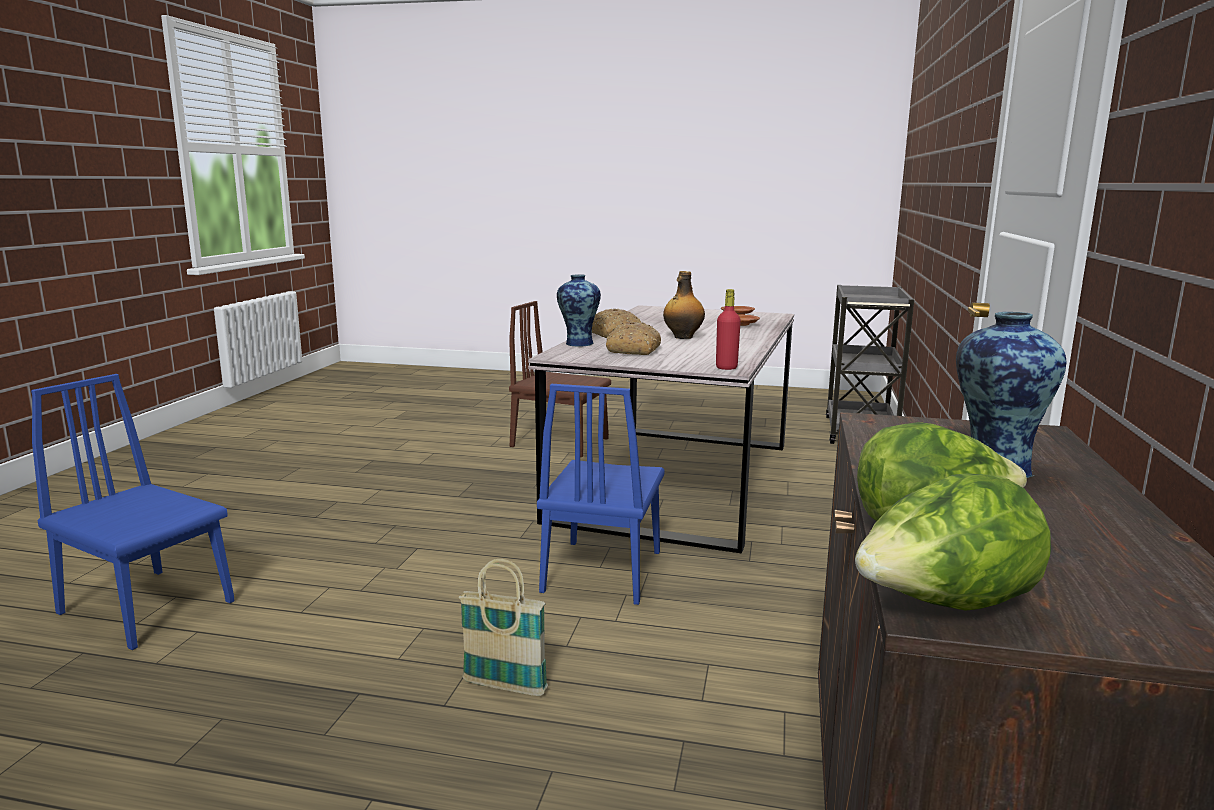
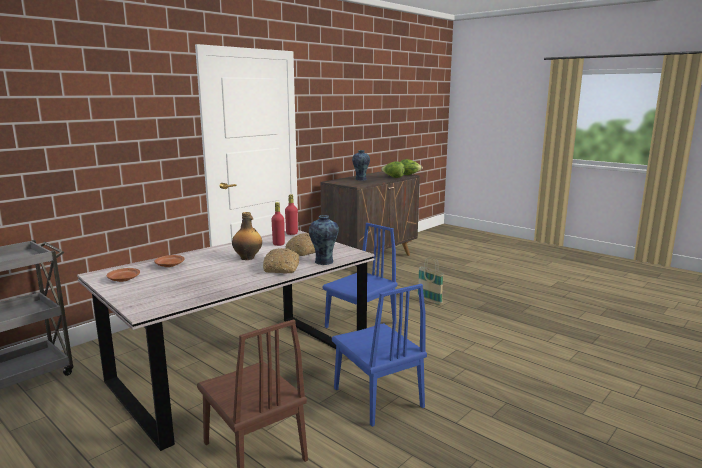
camera: 150 degrees left, 0 degrees up
(147, 607) = (580, 358): blue chair -> blue chair (377, 397)
(695, 353) = (278, 244): none -> red bottle

